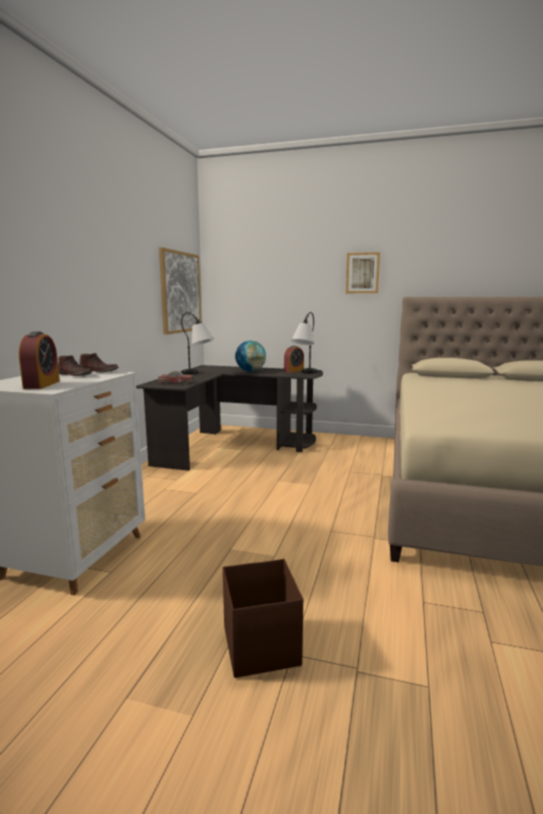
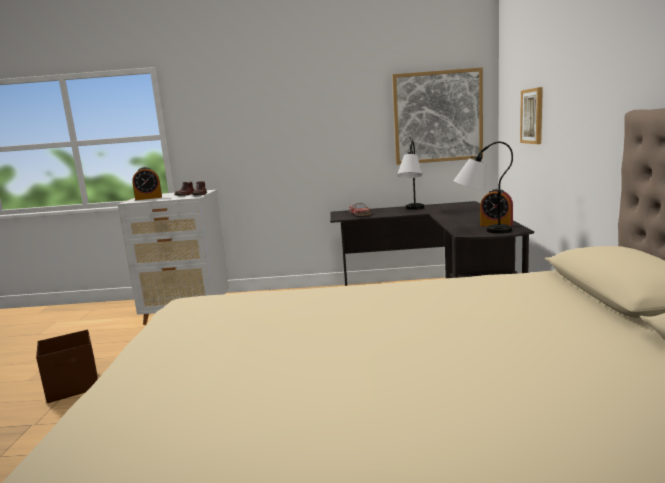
camera: 75 degrees right, 0 degrees up
(250, 371) = (461, 216): globe -> none
(362, 273) = (606, 66): picture -> picture (532, 116)

